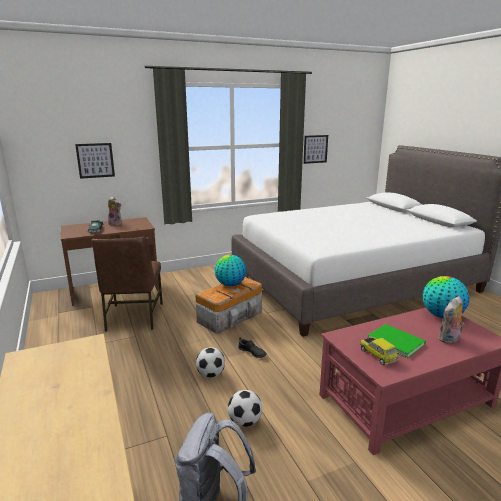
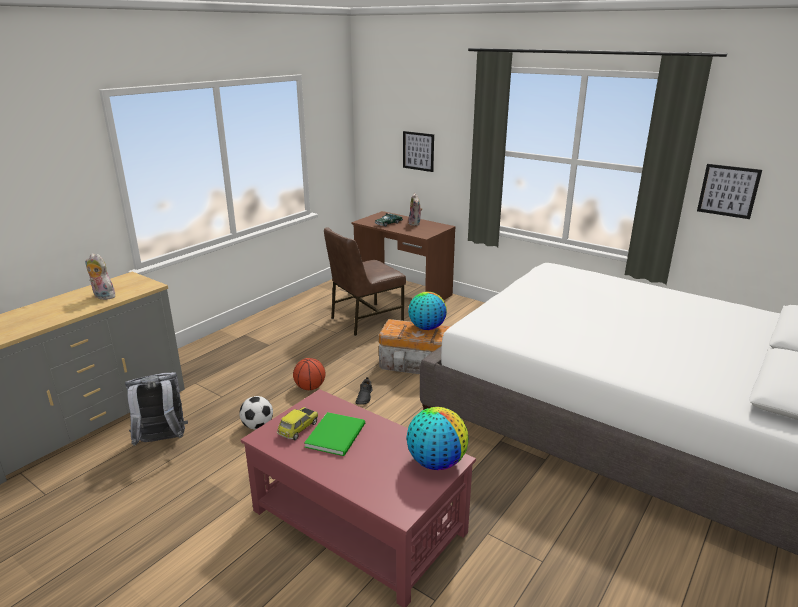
camera: 60 degrees right, 5 degrees up
(210, 374) = (310, 387): football -> basketball
(449, 339) = (370, 473): plush toy -> plush toy (102, 297)

